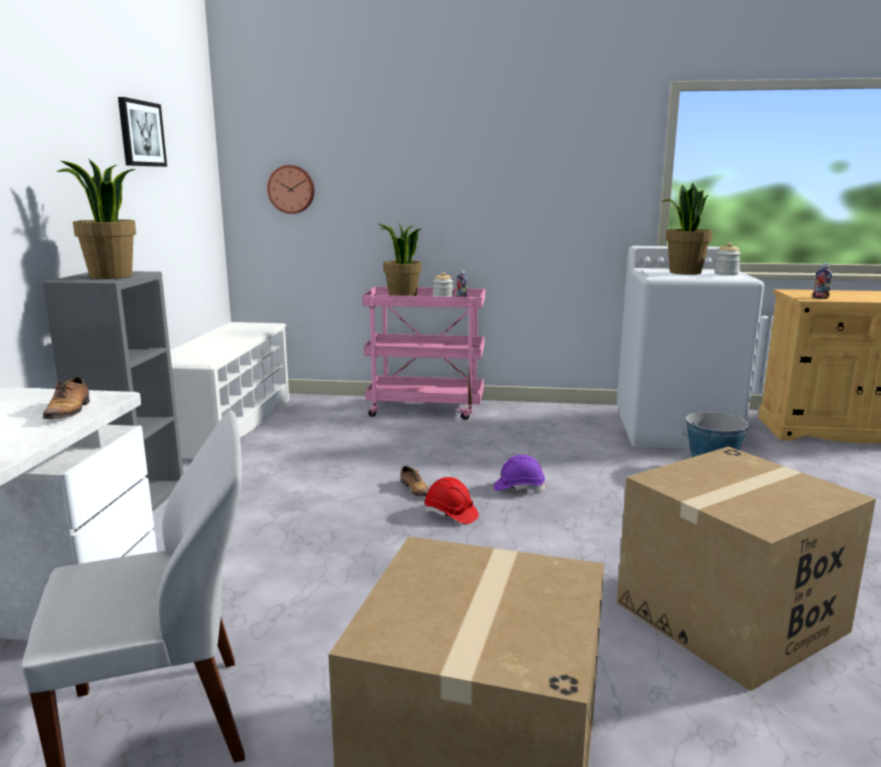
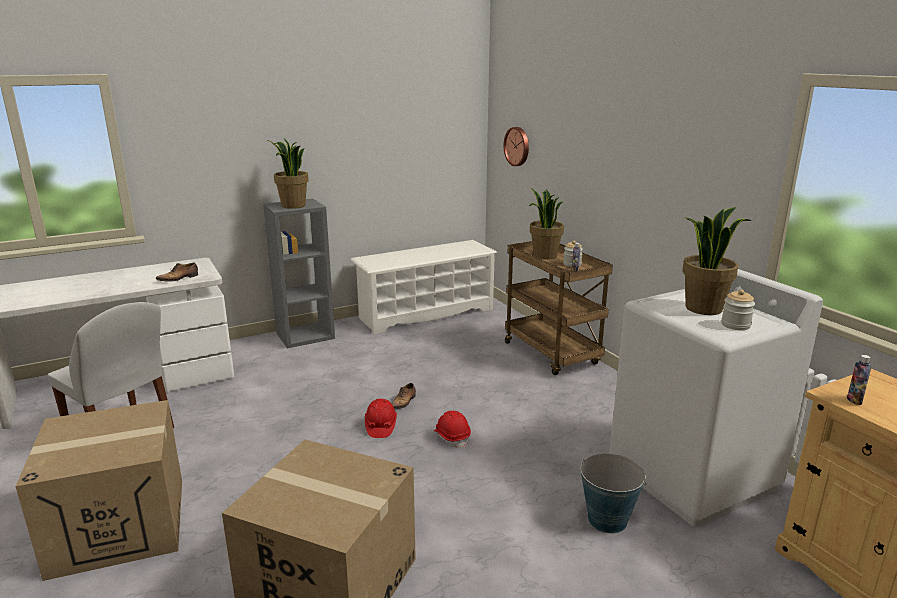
camera: 55 degrees right, 5 degrees up
(141, 133) = (382, 108): picture -> none
(427, 409) = (552, 354): pink cart -> brown cart
(519, 488) = (452, 437): purple hard hat -> red hard hat

